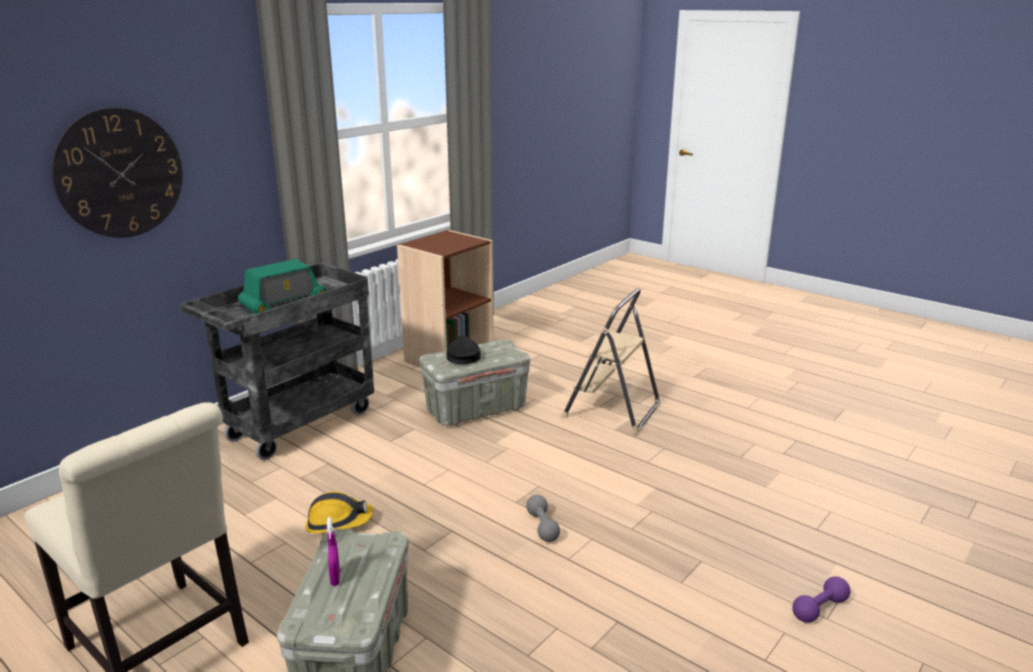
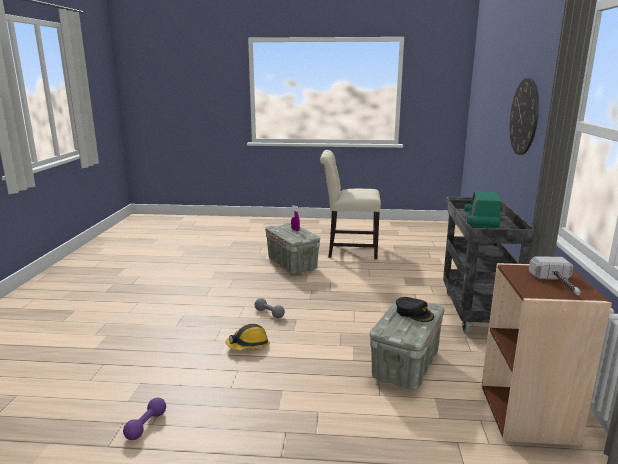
camera: 145 degrees right, 5 degrees down
(338, 522) = (362, 286): hard hat -> hard hat (248, 345)
(448, 239) = (559, 285): none -> hammer
(615, 411) = (299, 410): beige step ladder -> none
(819, 609) = (109, 325): purple dumbbell -> purple dumbbell (146, 425)

